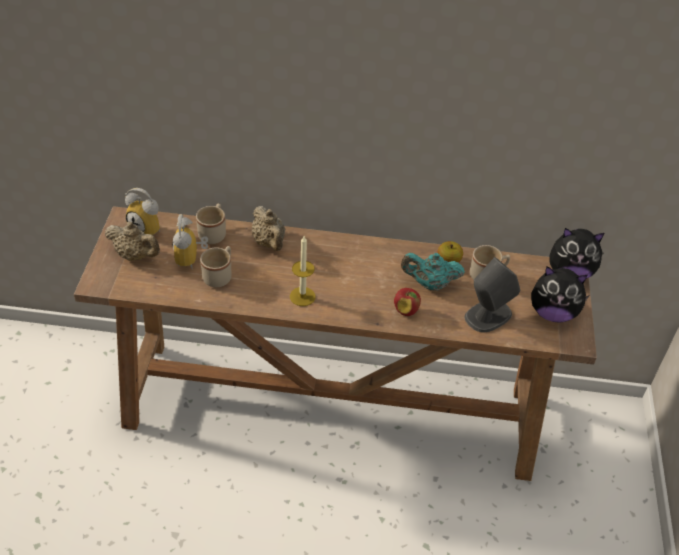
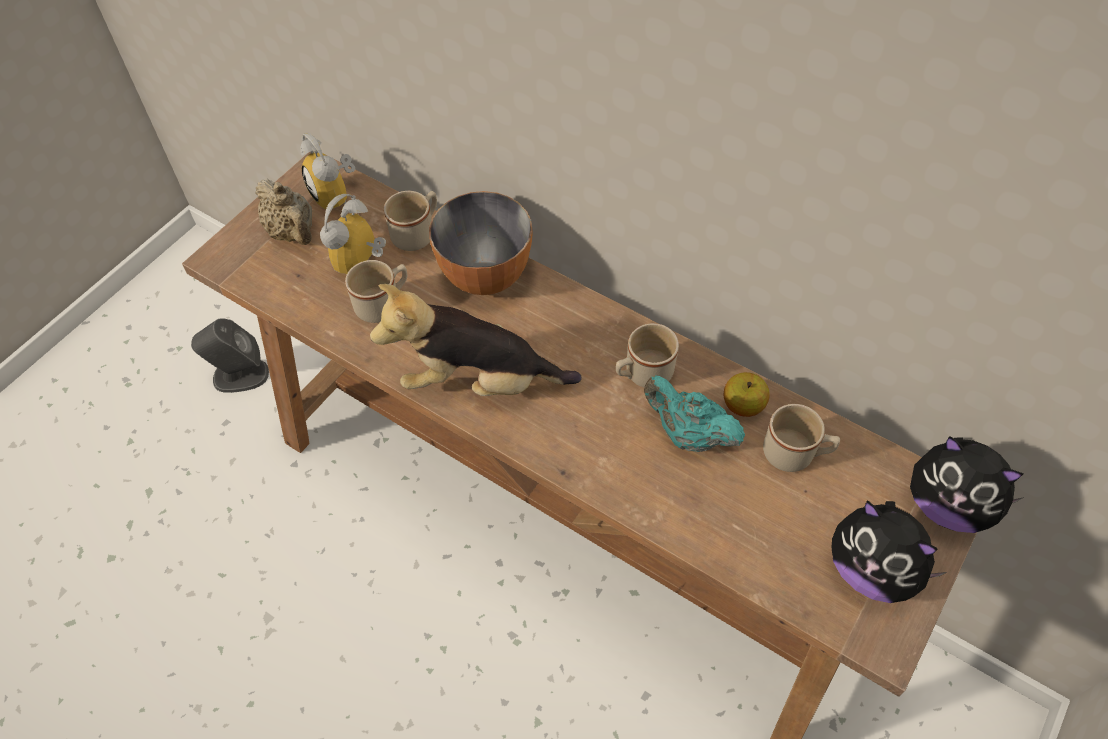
camera: 30 degrees right, 10 degrees up
(269, 243) = (485, 275): beige teapot -> bowl
(302, 296) = (478, 381): candle -> plush toy
(388, 264) = (642, 374): none -> beige mug
(406, 311) = (621, 467): apple -> none
(487, 316) = (751, 529): grey speaker -> grey speaker (240, 375)

